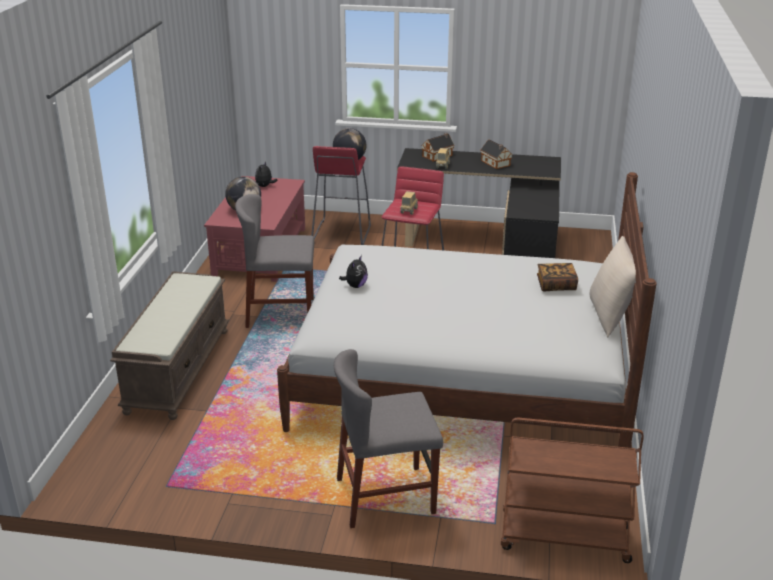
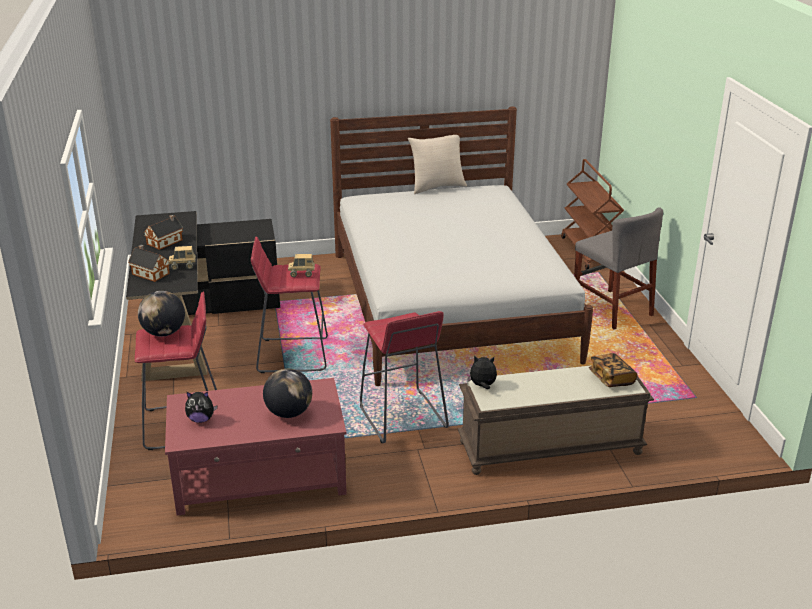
camera: 110 degrees left, 0 degrees up
(280, 313) = (402, 417): grey chair -> red stool
(355, 286) = (472, 274): plush toy -> plush toy (482, 386)
(556, 285) = (408, 203): book -> book (611, 378)

